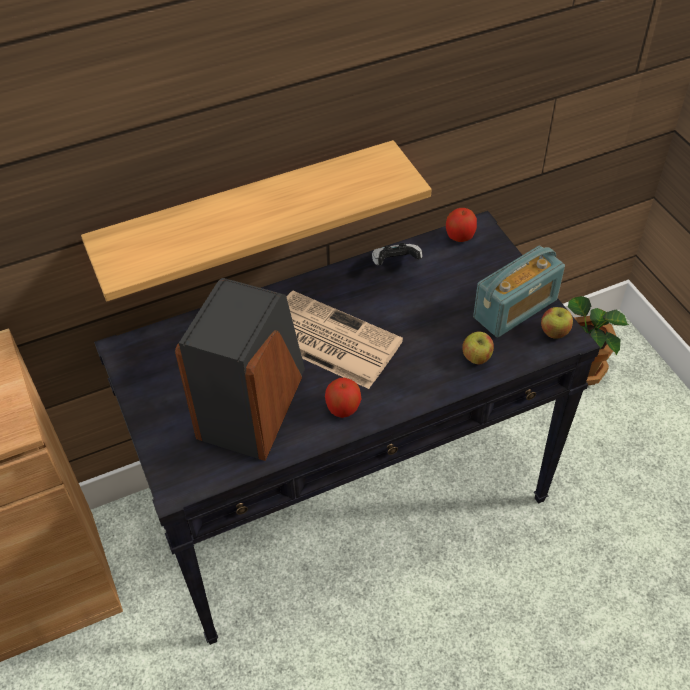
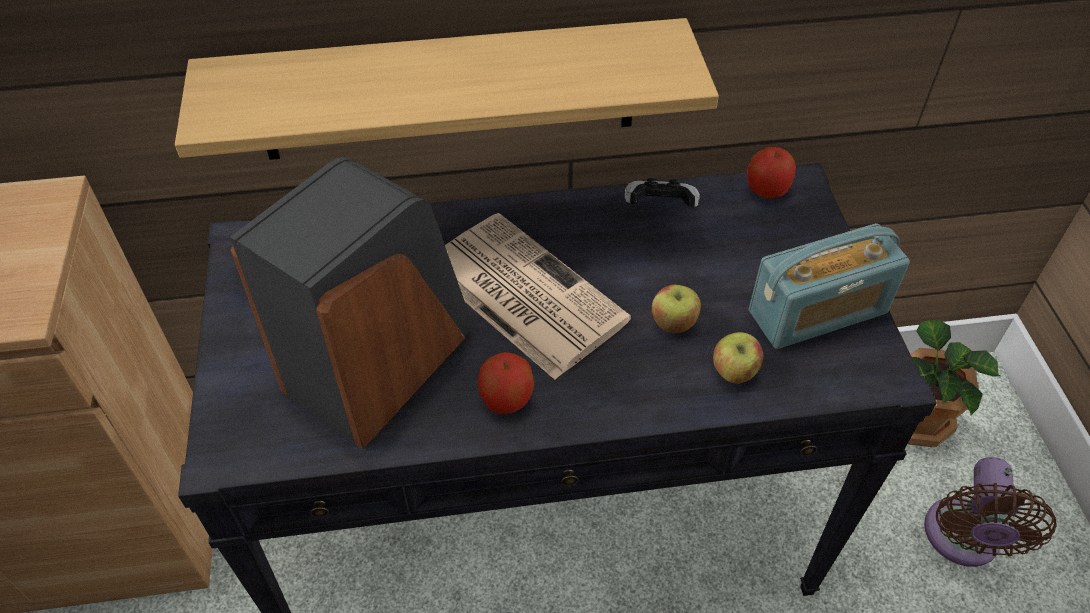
camera: 15 degrees right, 0 degrees up
(554, 332) = (868, 362): apple -> apple (673, 323)
(629, 440) = (961, 540): none -> brown fan

